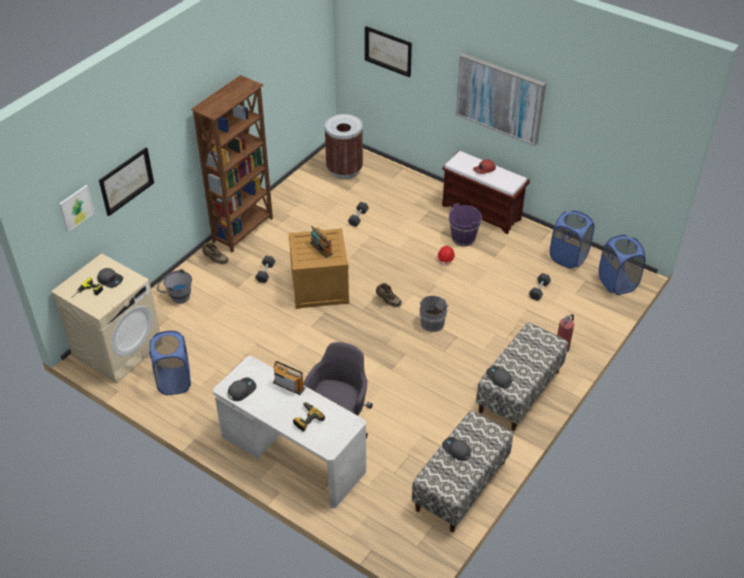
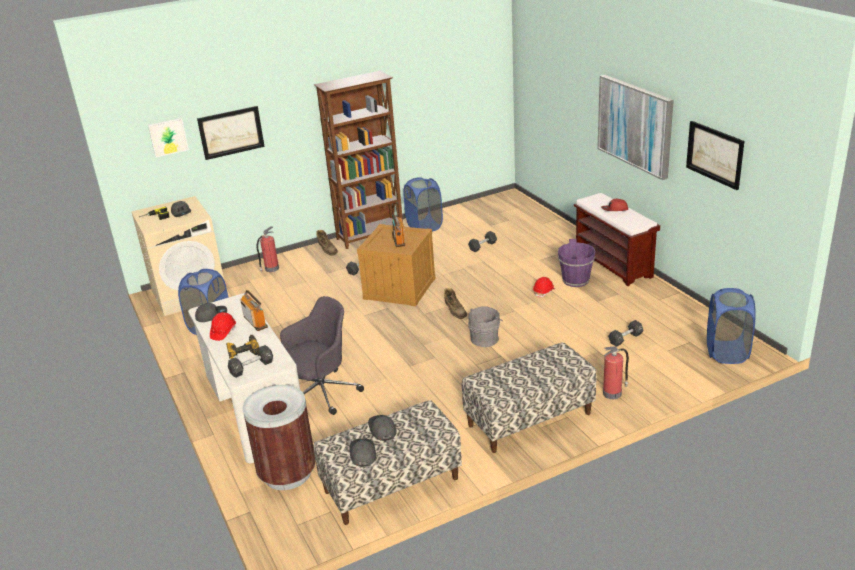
camera: 30 degrees right, 15 degrees down
(176, 296) = (271, 269): grey bucket -> fire extinguisher
(270, 405) = (223, 332): none -> red hard hat
(330, 434) = (252, 368): none -> black dumbbell
(344, 169) = (501, 211): brown trash can -> brown trash can (287, 474)
(388, 51) = (549, 83): picture -> picture (715, 154)
(498, 378) = (486, 381): grey cap -> grey cap (362, 454)
(568, 257) = (683, 318): blue laundry basket -> blue laundry basket (424, 226)

